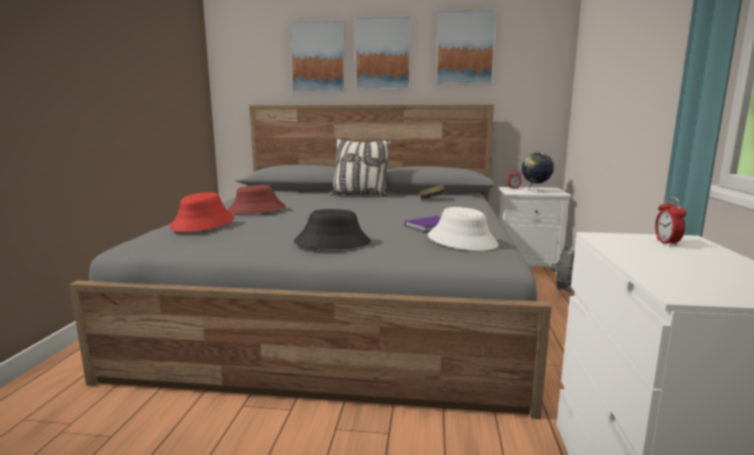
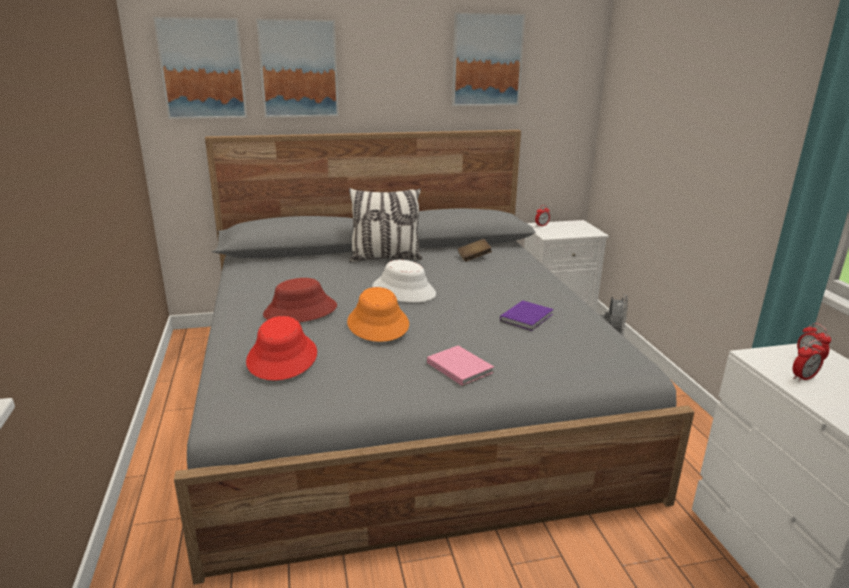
camera: 20 degrees left, 10 degrees up
(300, 217) = (378, 323): none -> orange hat
(332, 242) = (459, 366): black hat -> pink book
(383, 54) = (386, 65): picture -> picture (202, 69)
(462, 241) = (580, 342): white hat -> white hat (404, 291)
(535, 191) = (569, 231): globe -> none
(642, 251) = (803, 378): none -> alarm clock

